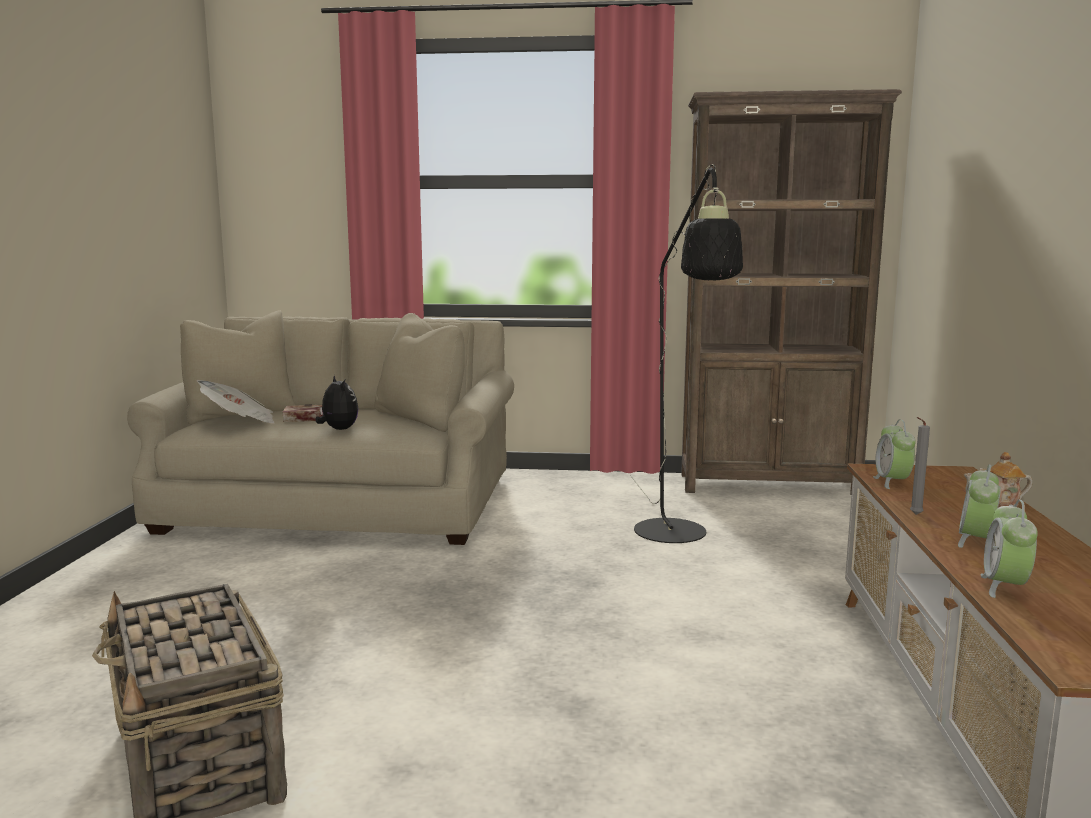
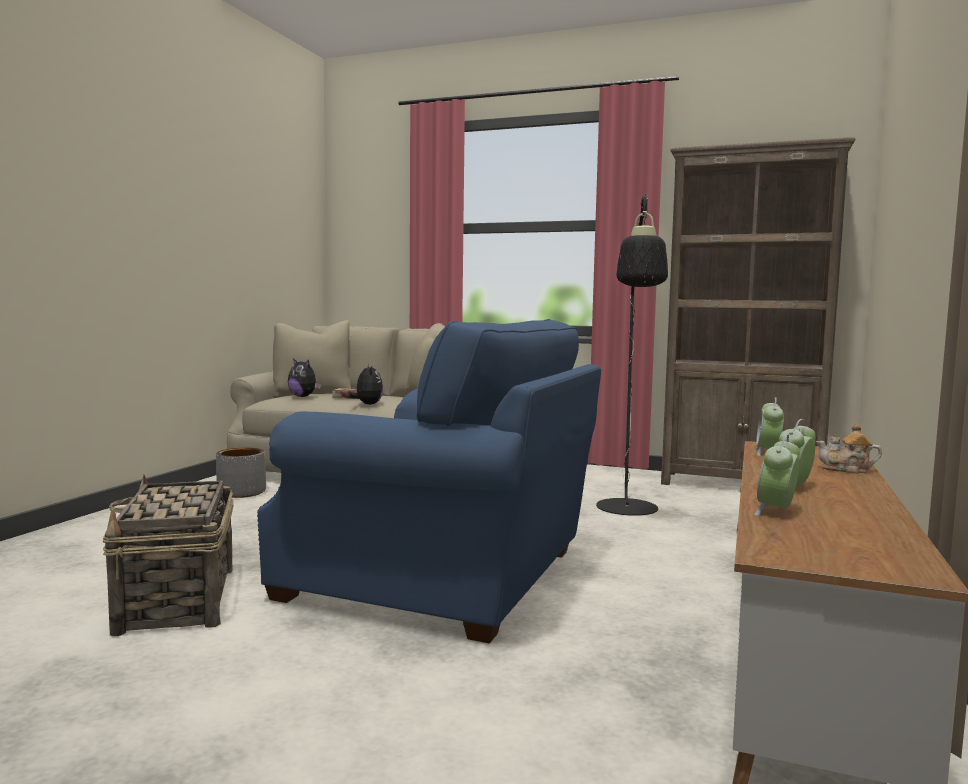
camera: 15 degrees right, 5 degrees down
(173, 562) = (242, 492): none -> grey planter
(240, 421) = (303, 396): newspaper -> plush toy
(527, 667) = (443, 576): none -> blue armchair
(914, 515) = (758, 470): grey candle -> none

